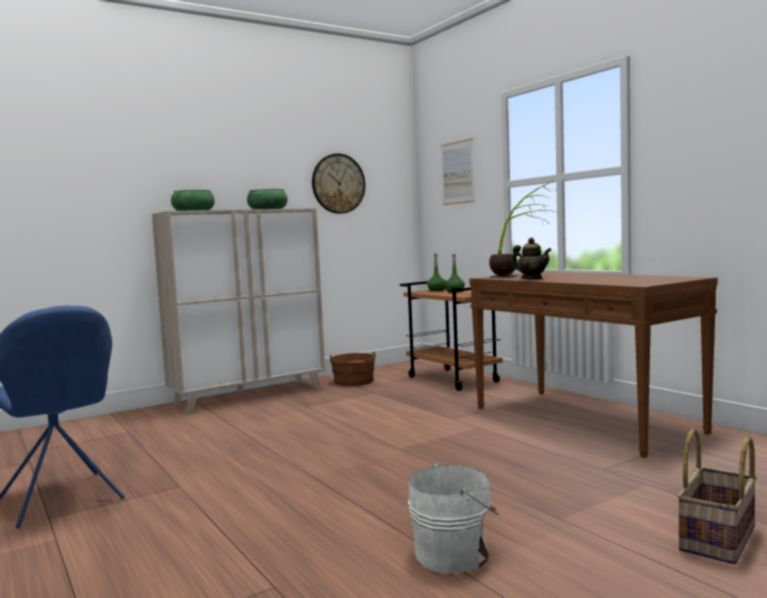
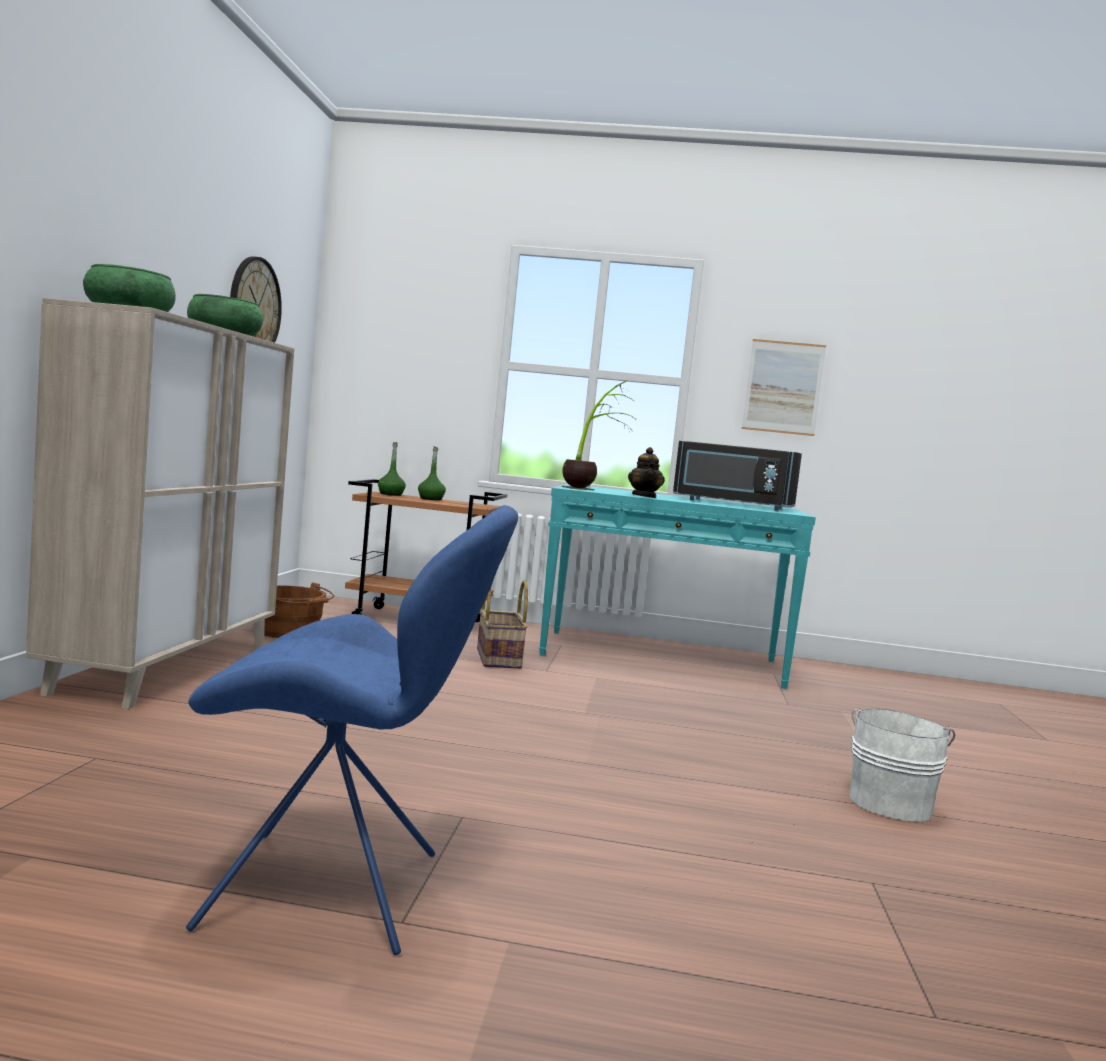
camera: 50 degrees left, 0 degrees up
(457, 172) = (412, 331): picture -> picture (783, 387)
(531, 279) = (644, 496): teapot -> teapot turned 90 degrees clockwise
(584, 420) = (662, 658): brown console table -> turquoise console table
(616, 279) = (732, 504): none -> black microwave
(719, 539) = (968, 744): basket -> basket (499, 659)

